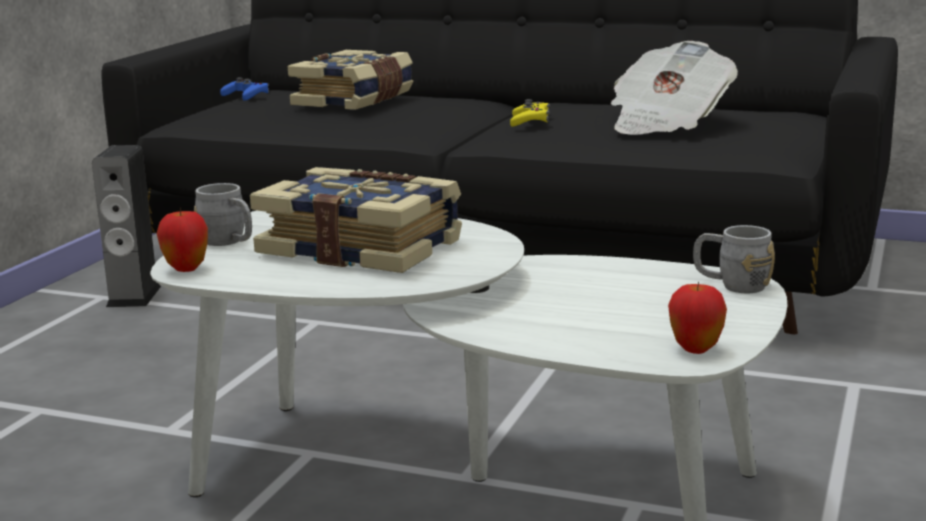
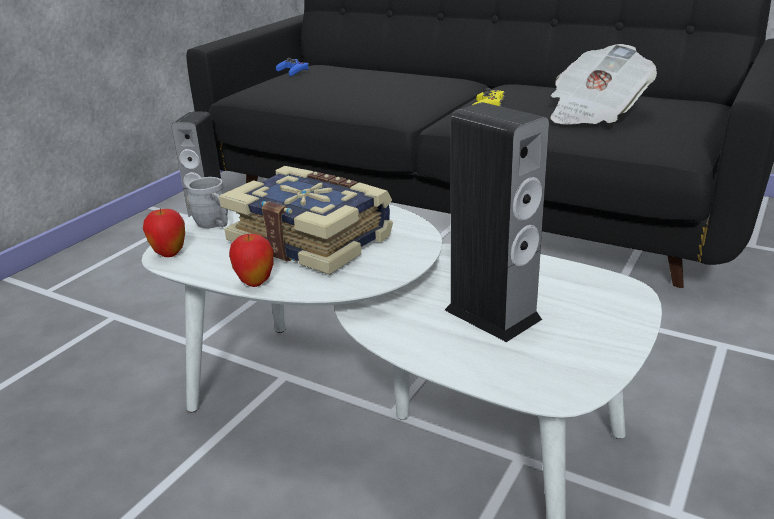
camera: 10 degrees right, 10 degrees up
(356, 100) = (366, 80): book -> none
(598, 308) = (492, 314): none -> speaker
(695, 349) = (564, 379): apple -> apple (255, 282)
(732, 285) = (615, 295): grey mug -> none

